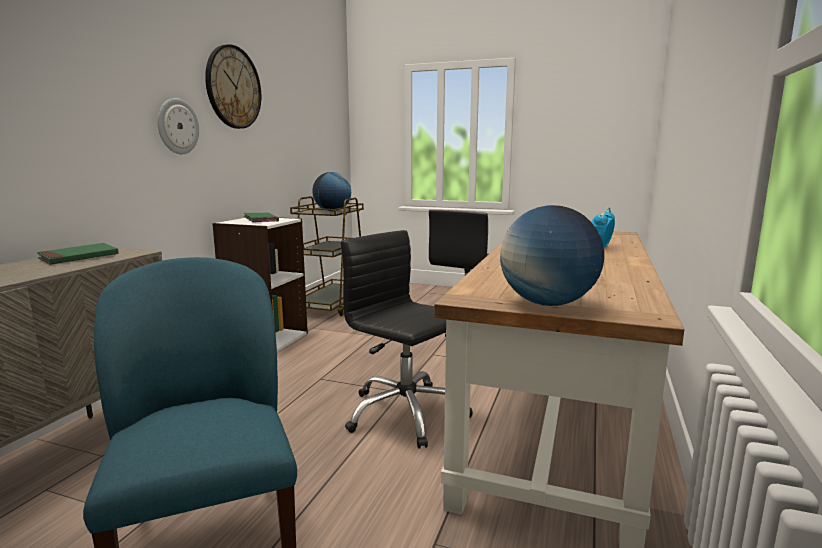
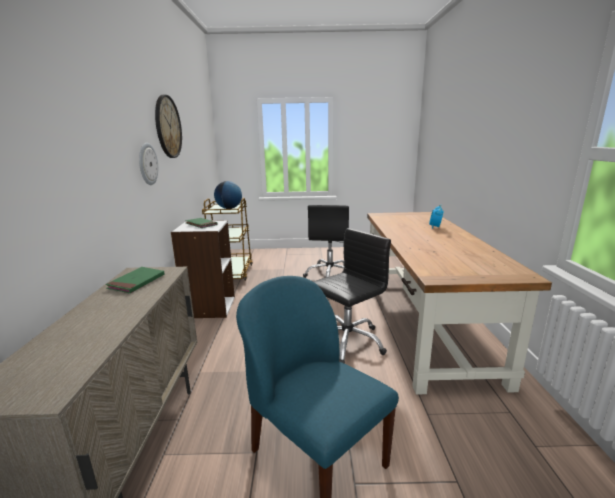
camera: 20 degrees left, 5 degrees up
(405, 414) = (347, 342): black office chair -> black office chair turned 120 degrees clockwise
(547, 303) = (476, 275): globe -> none

